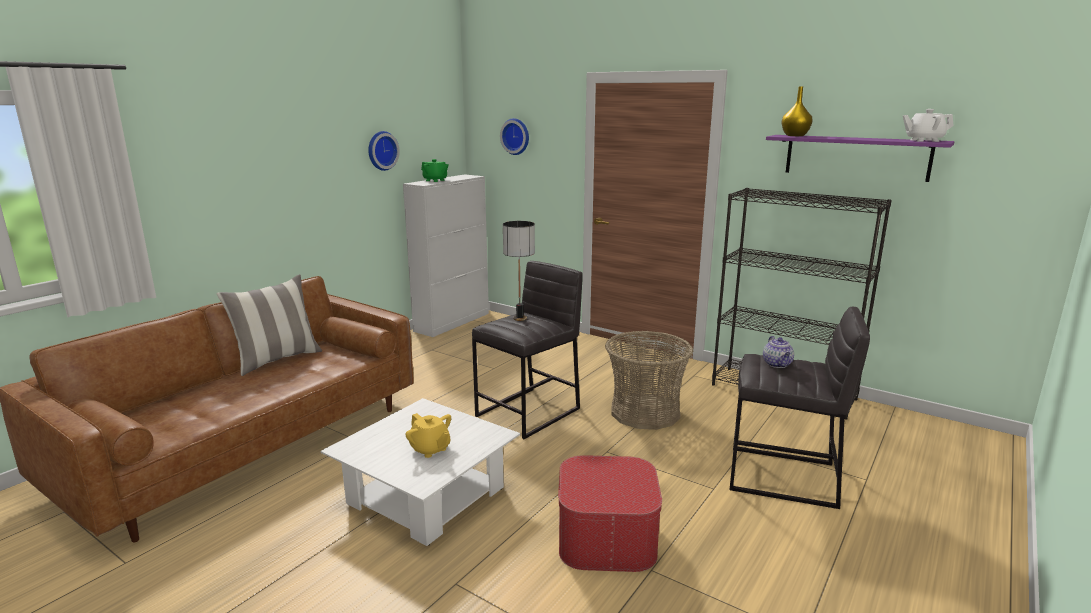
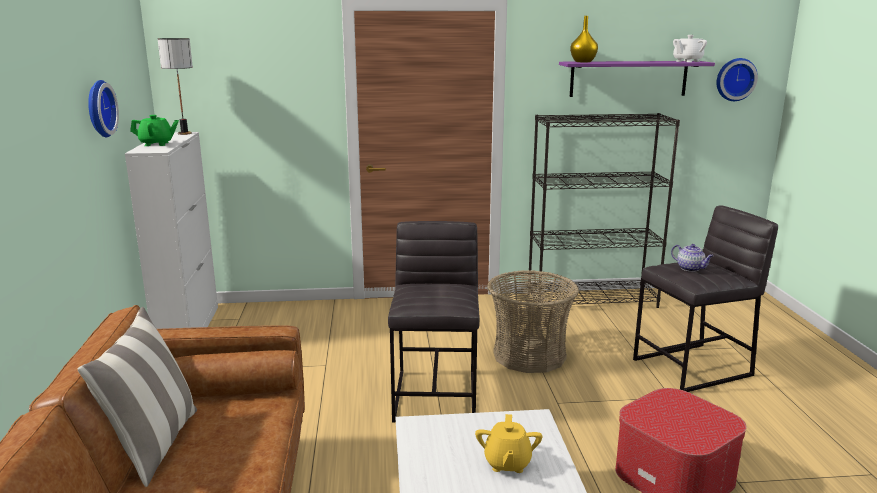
camera: 40 degrees left, 0 degrees up
(430, 449) = (507, 463): yellow teapot -> yellow teapot turned 90 degrees clockwise
(516, 136) = (241, 77): wall clock -> wall clock (735, 79)
(519, 318) = (425, 290): table lamp -> table lamp (184, 133)

